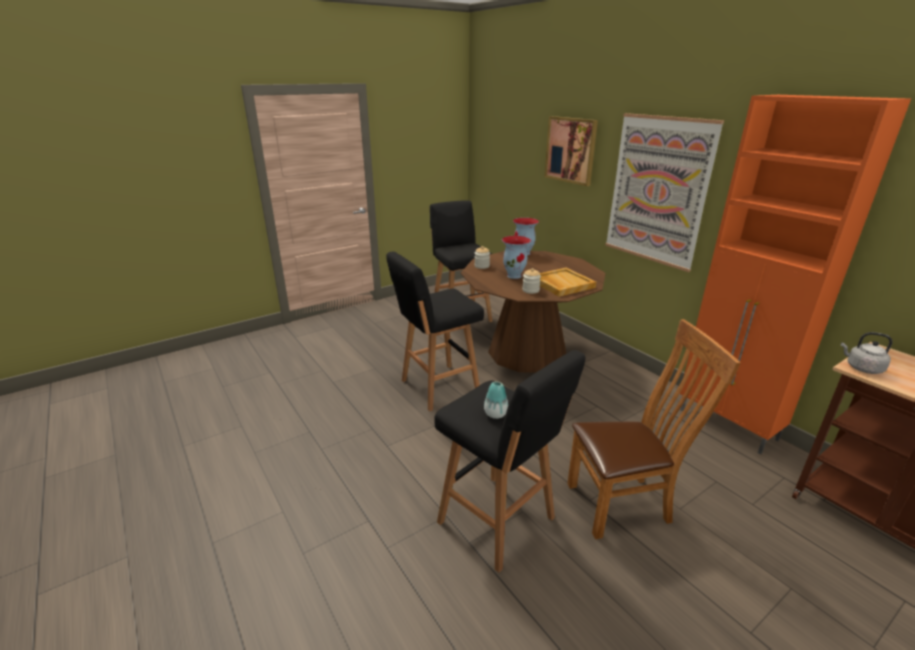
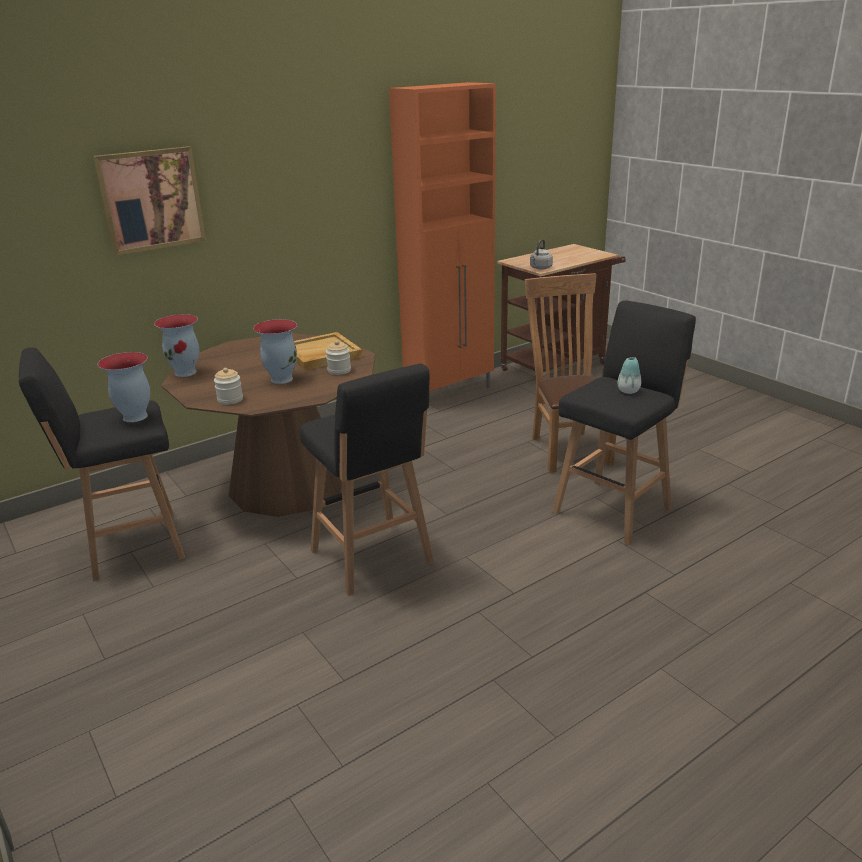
camera: 90 degrees left, 0 degrees up
(464, 251) = (135, 417): none -> vase
(657, 191) = (302, 212): picture -> none

